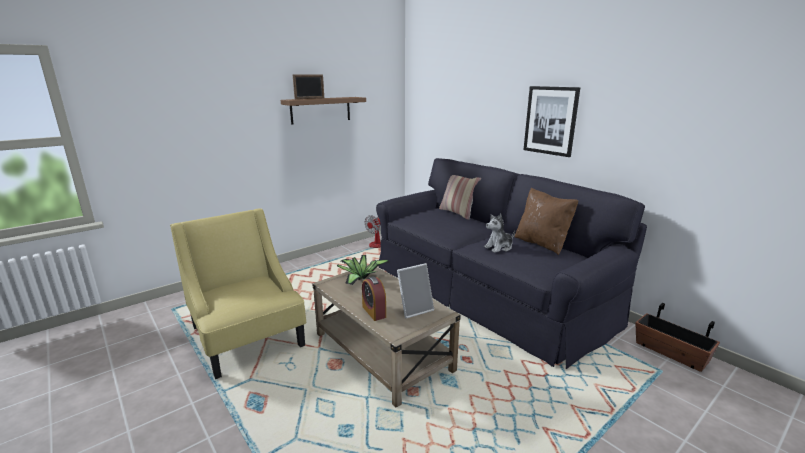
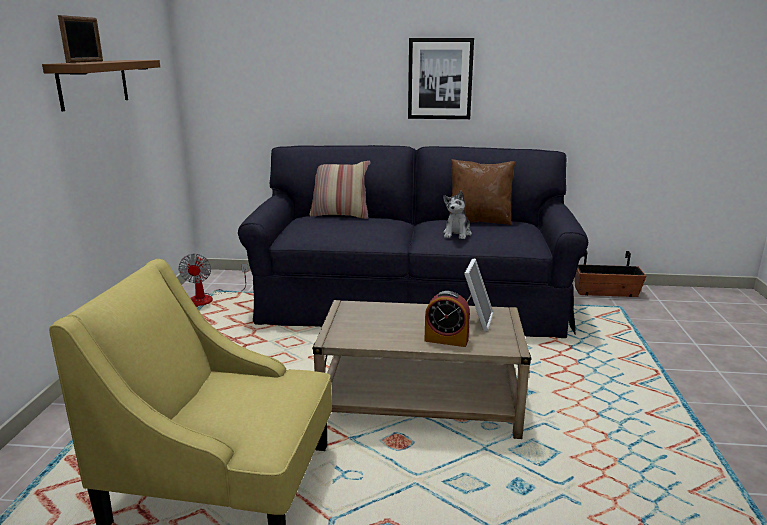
camera: 45 degrees left, 0 degrees up
(361, 278) = (357, 317): potted plant -> none

